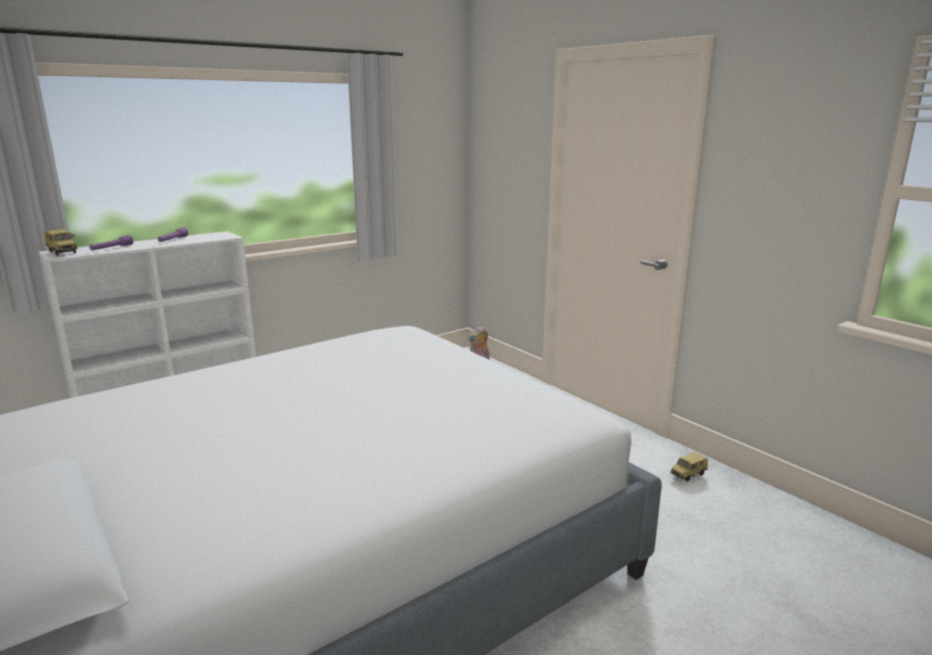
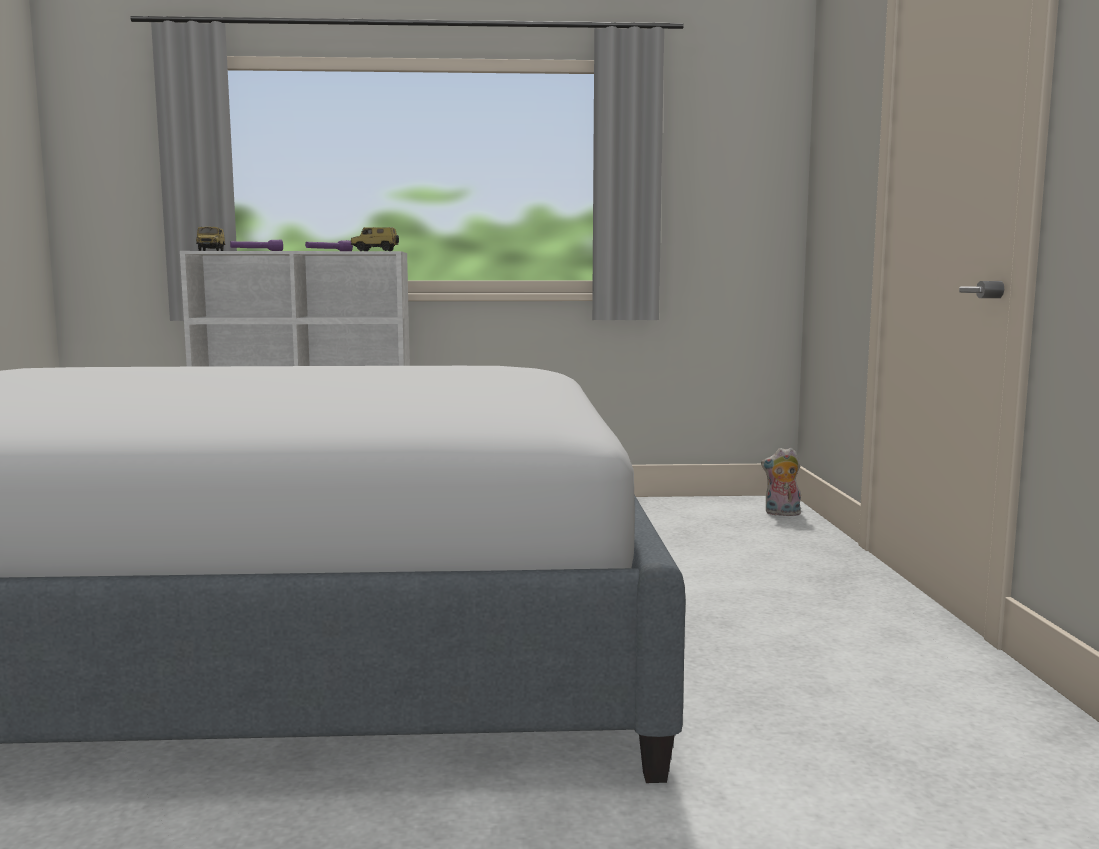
camera: 35 degrees right, 10 degrees down
(688, 475) = (968, 701): toy car -> toy car (374, 251)

